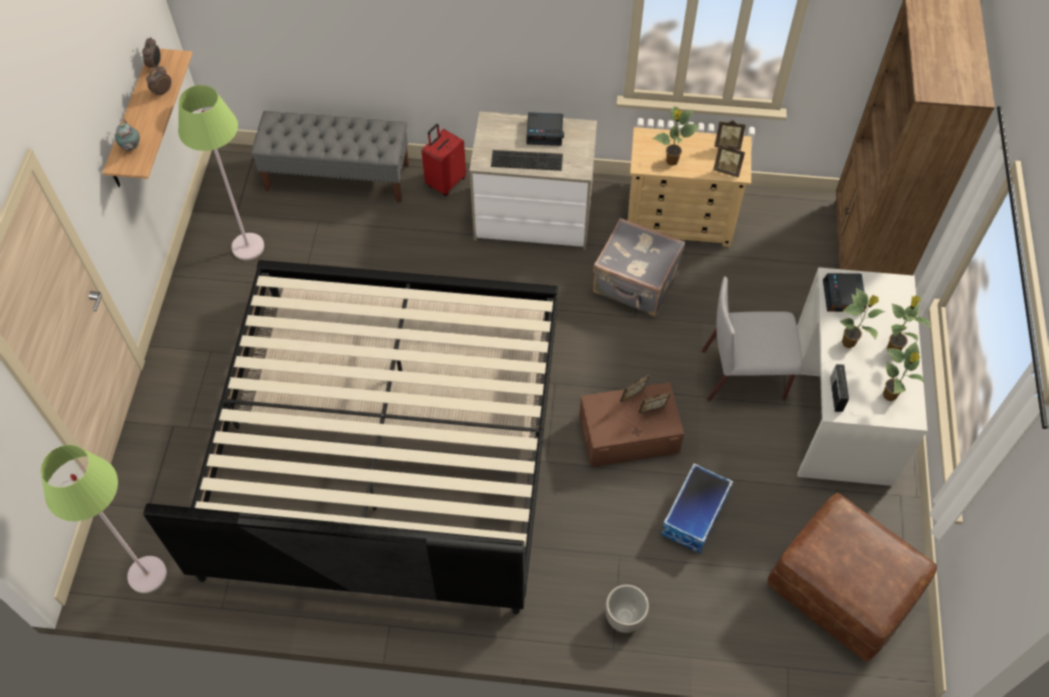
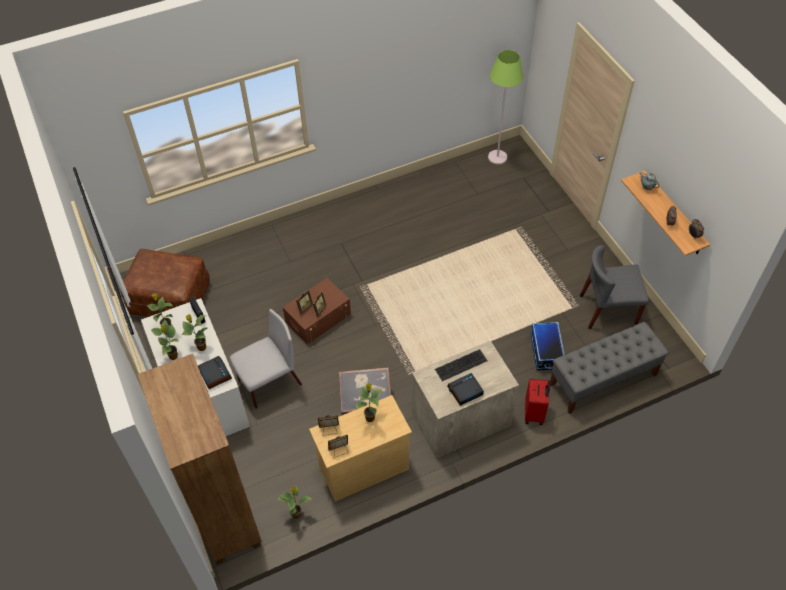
camera: 150 degrees right, 5 degrees down
(248, 247) = (607, 310): green floor lamp -> grey chair
(385, 442) = (441, 253): bed -> none
(624, 617) = (273, 238): planter -> none
(695, 515) = (261, 296): storage box -> storage box (545, 351)
(780, 212) = (297, 514): none -> potted plant

